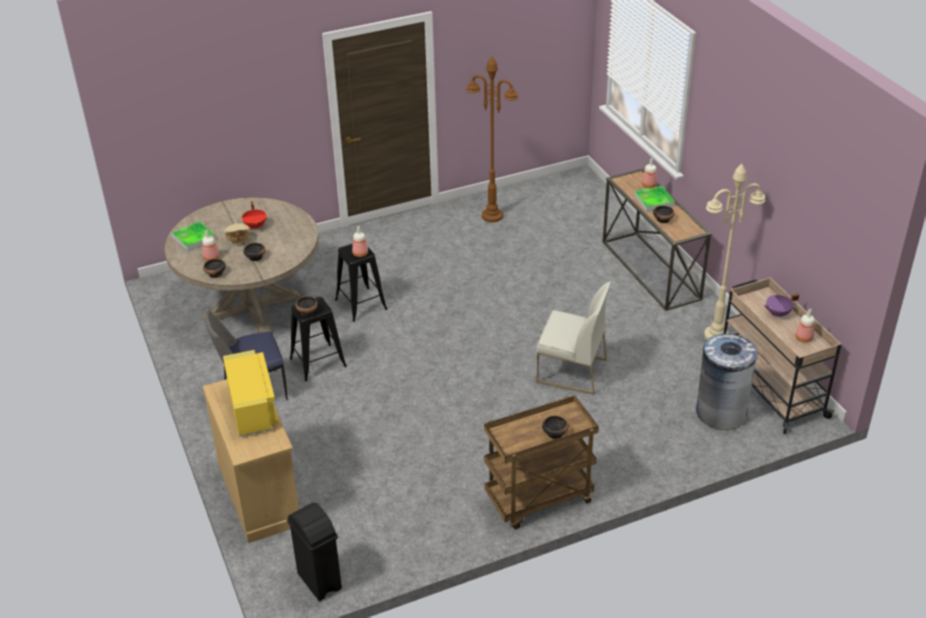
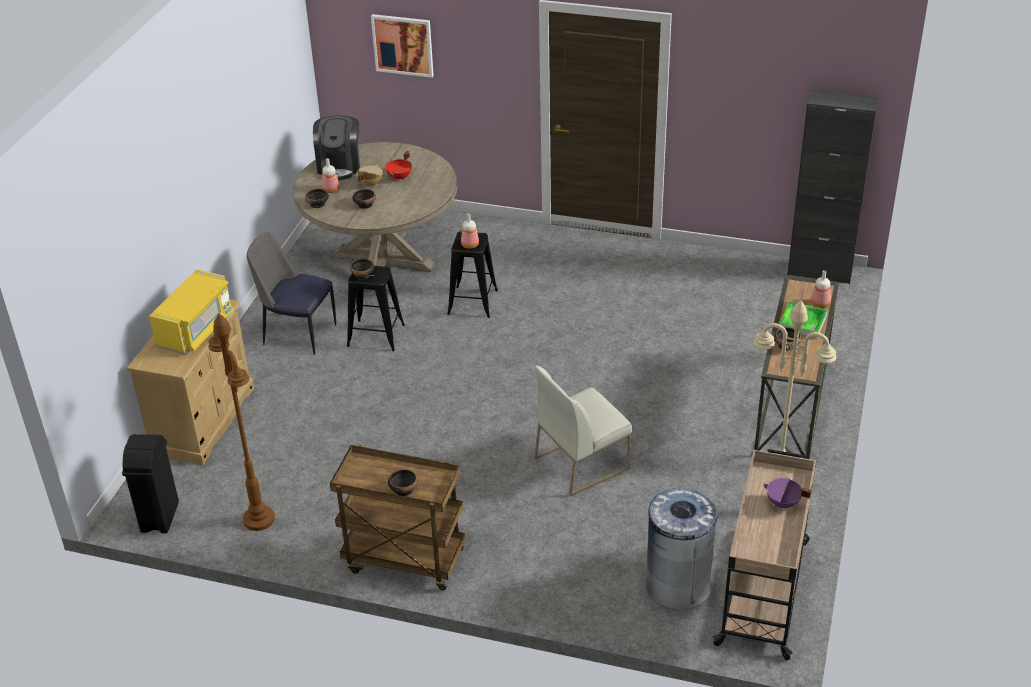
camera: 40 degrees right, 0 degrees up
(194, 238) = (340, 166): tray -> coffee machine
(202, 112) = (403, 45): none -> picture
(492, 216) = (696, 276): brown floor lamp -> brown floor lamp (259, 519)
(565, 179) = (819, 271): none -> black cabinet
(571, 371) = (581, 462): white chair -> white chair turned 90 degrees clockwise
(803, 338) = (775, 542): bottle -> none

